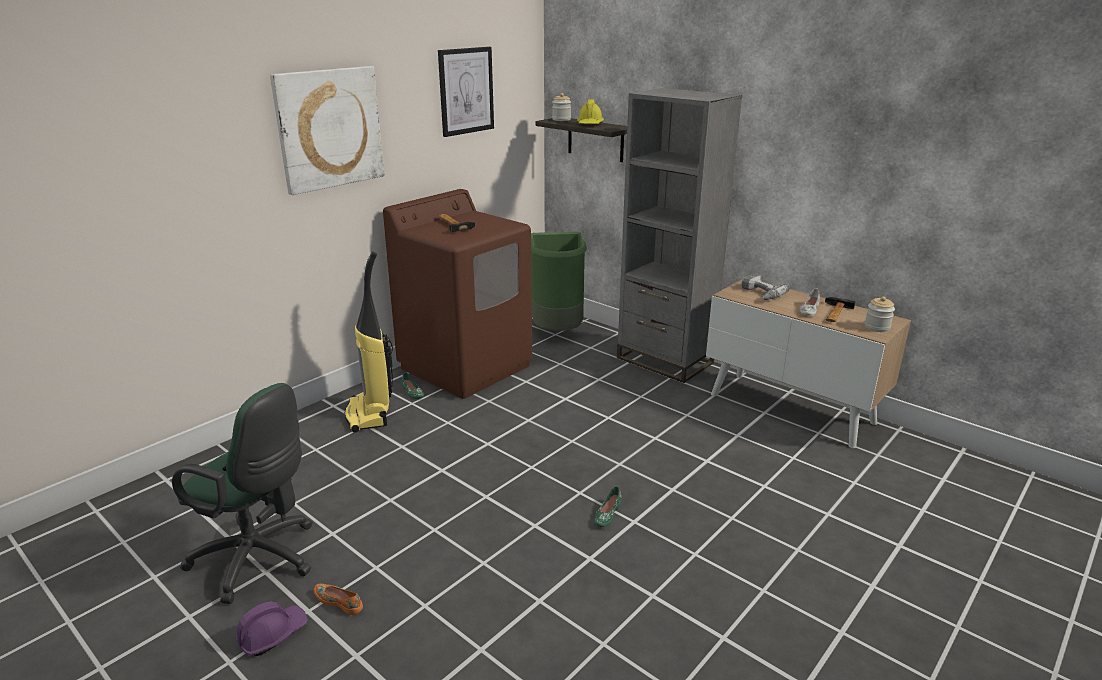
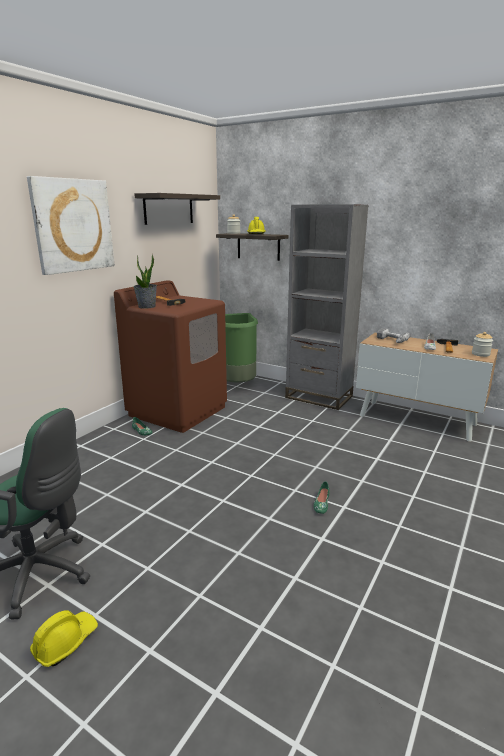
camera: 10 degrees left, 5 degrees down
(272, 634) = (65, 642): purple hard hat -> yellow hard hat
(339, 601) = (122, 602): orange shoe -> none
(370, 414) = (112, 449): vacuum cleaner -> none
(423, 232) = (147, 306): none -> potted plant
(466, 91) = (169, 209): picture -> shelf

